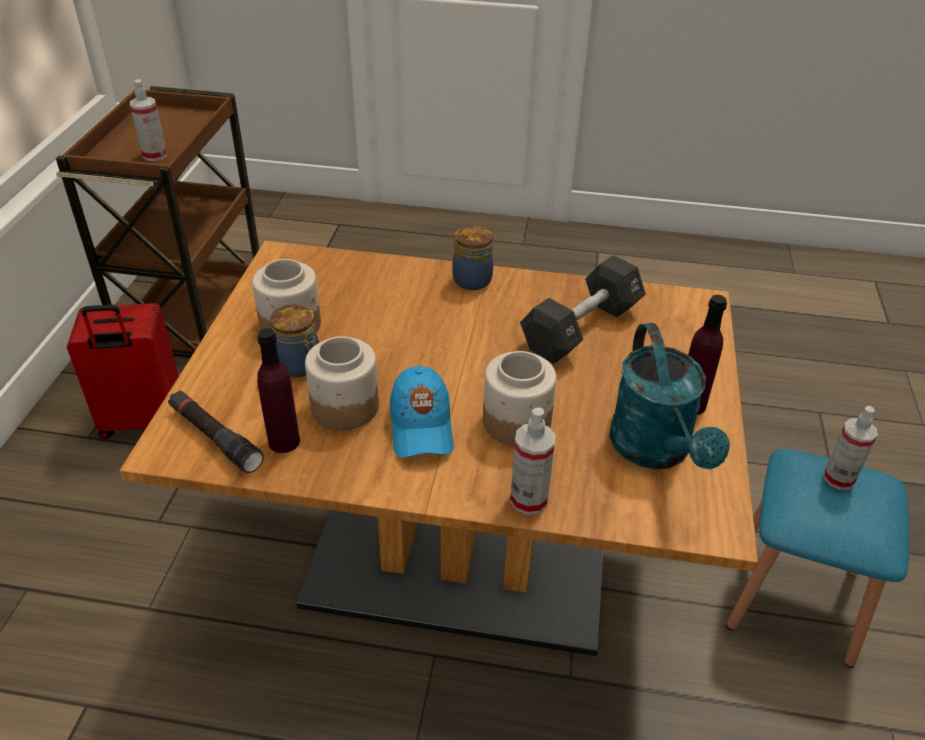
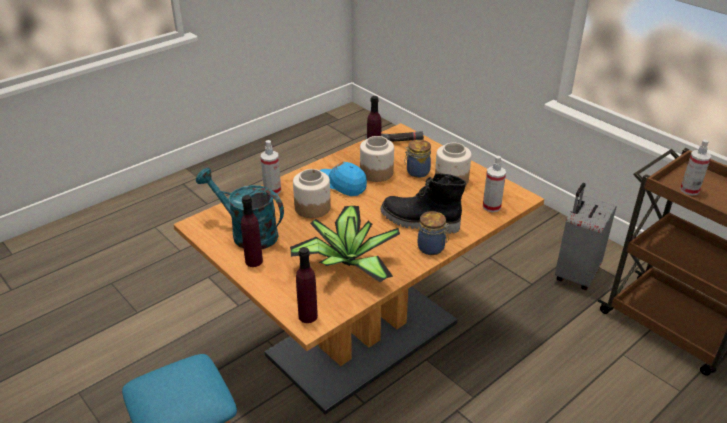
camera: 130 degrees right, 5 degrees down
(142, 421) = (575, 274): red suitcase -> grey suitcase
(431, 309) = (419, 222): none -> black boot
(581, 328) = (346, 261): black dumbbell -> potted plant
(697, 309) = (308, 316): none -> purple bottle
(838, 478) = (183, 399): spray bottle -> spray bottle (491, 207)

